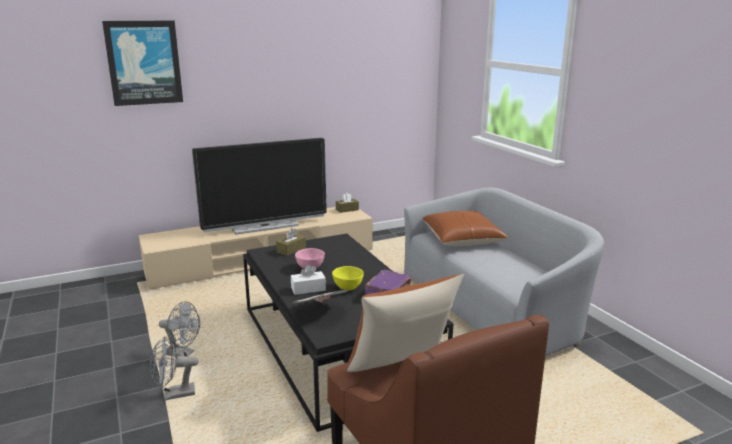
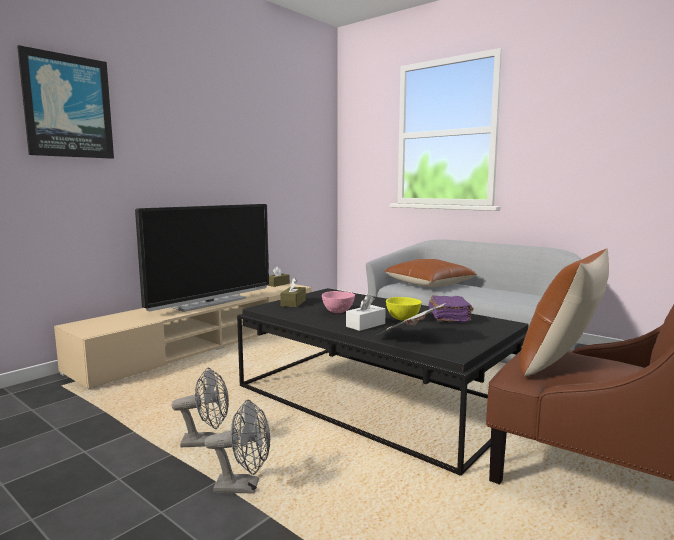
camera: 25 degrees left, 10 degrees down
(174, 395) = (244, 487): grey fan -> grey fan turned 135 degrees counterclockwise

